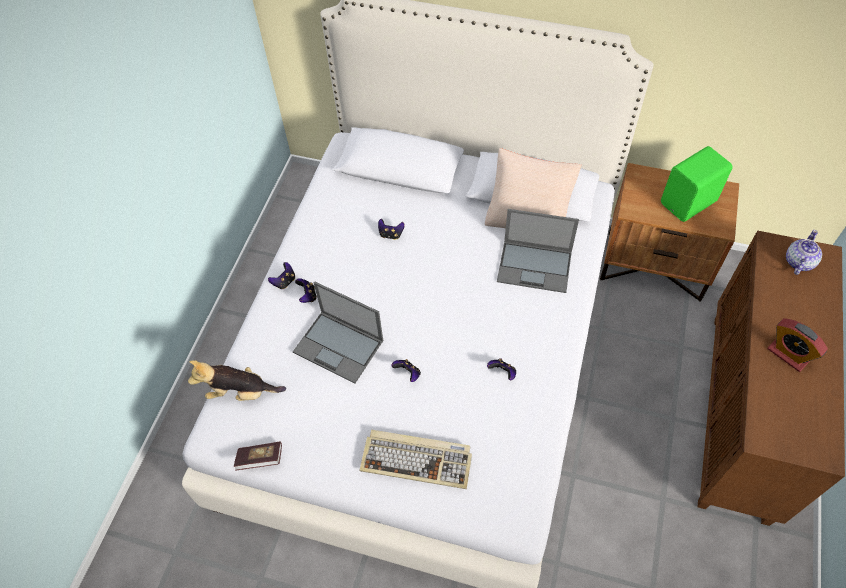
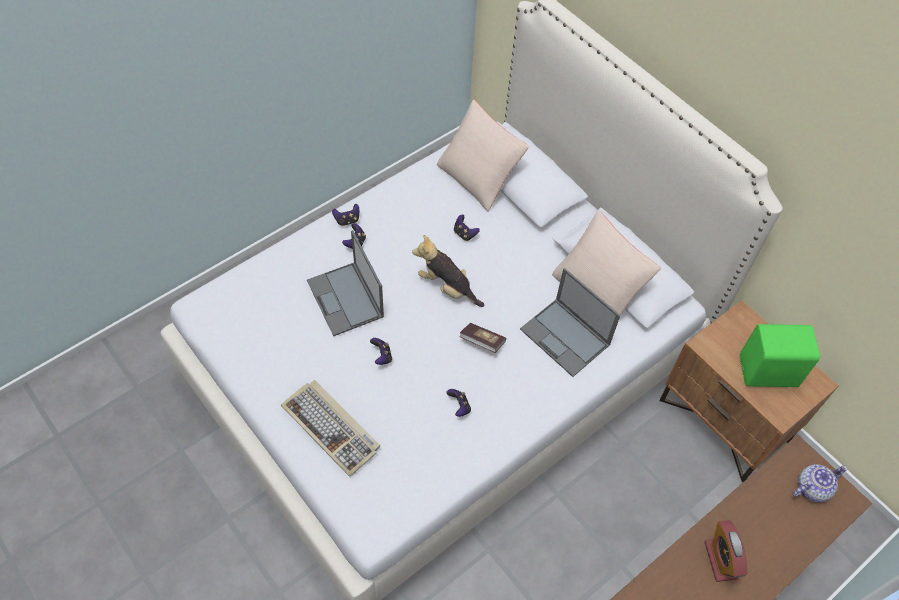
camera: 30 degrees right, 0 degrees up
(241, 392) = (244, 286): plush toy -> plush toy (447, 287)
(260, 459) = (218, 347): book -> book (482, 342)
(364, 183) = (479, 177): none -> beige pillow

